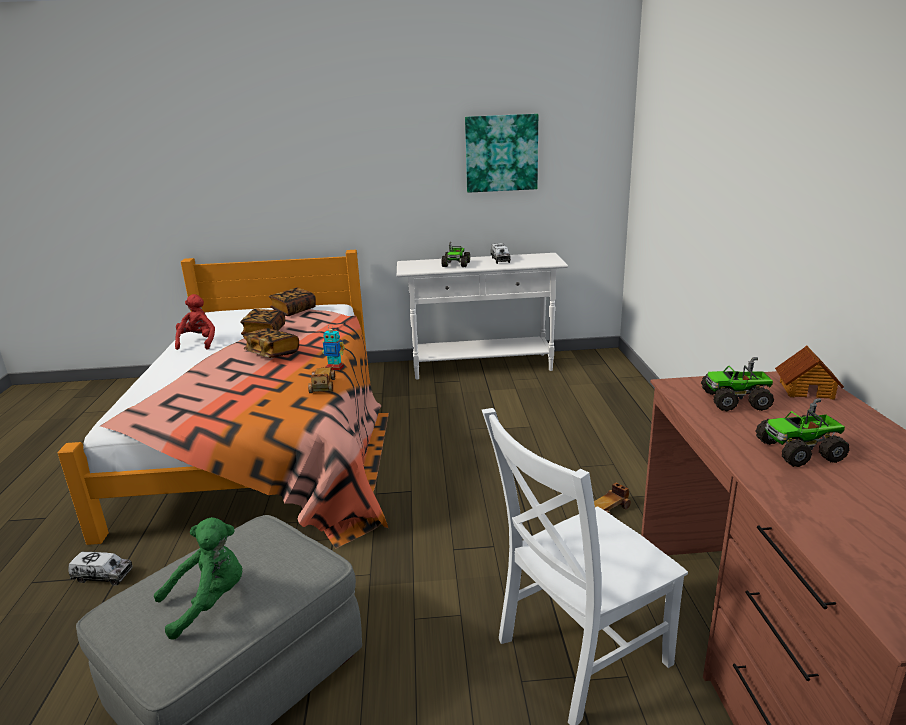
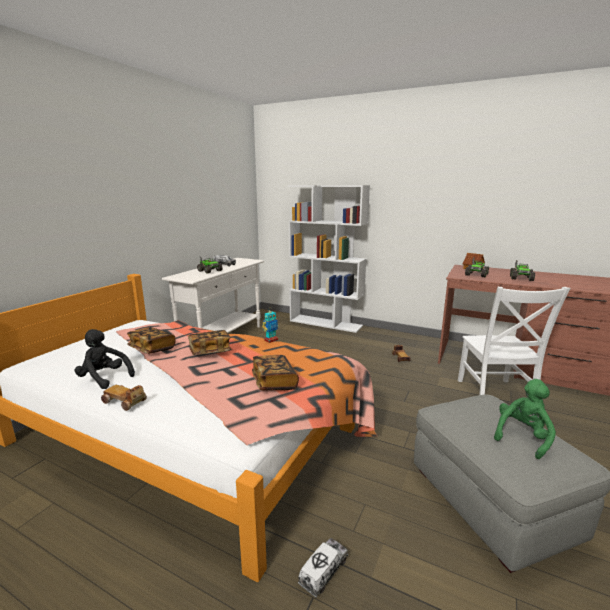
camera: 60 degrees left, 5 degrees down
(198, 342) = (104, 378): red plush toy -> black plush toy
(209, 602) = (522, 437): green plush toy -> green plush toy turned 45 degrees clockwise
(293, 310) = (122, 332): book -> book (274, 382)
(322, 386) = (297, 348): toy car -> toy car (125, 402)
(501, 153) = (208, 196): picture -> none
(646, 406) = (326, 323): none -> white bookcase

